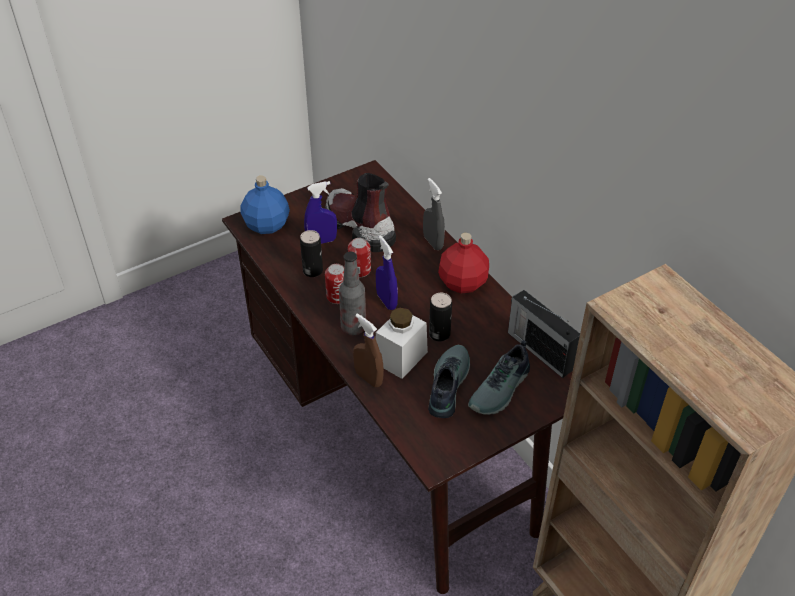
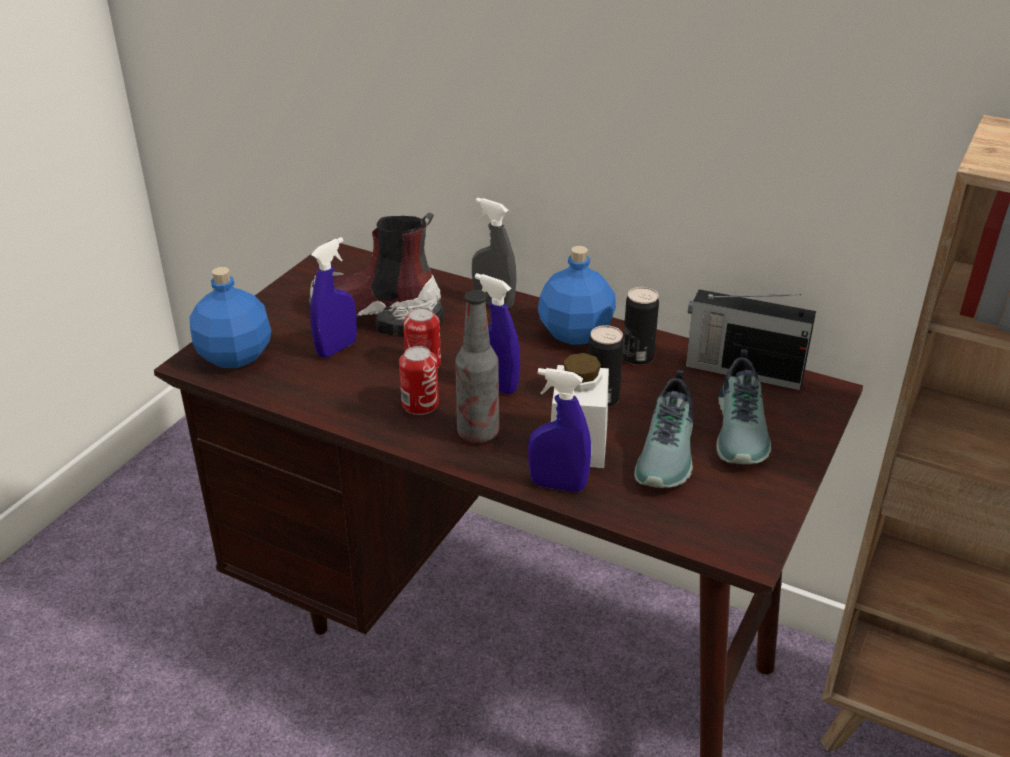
camera: 30 degrees left, 10 degrees down
(313, 271) = (355, 387): can -> can (637, 357)
(368, 378) = (558, 485): brown spray bottle -> blue spray bottle
(446, 385) = (669, 452): shoe -> shoe turned 150 degrees counterclockwise
(463, 283) = (577, 333): red bottle -> blue bottle

